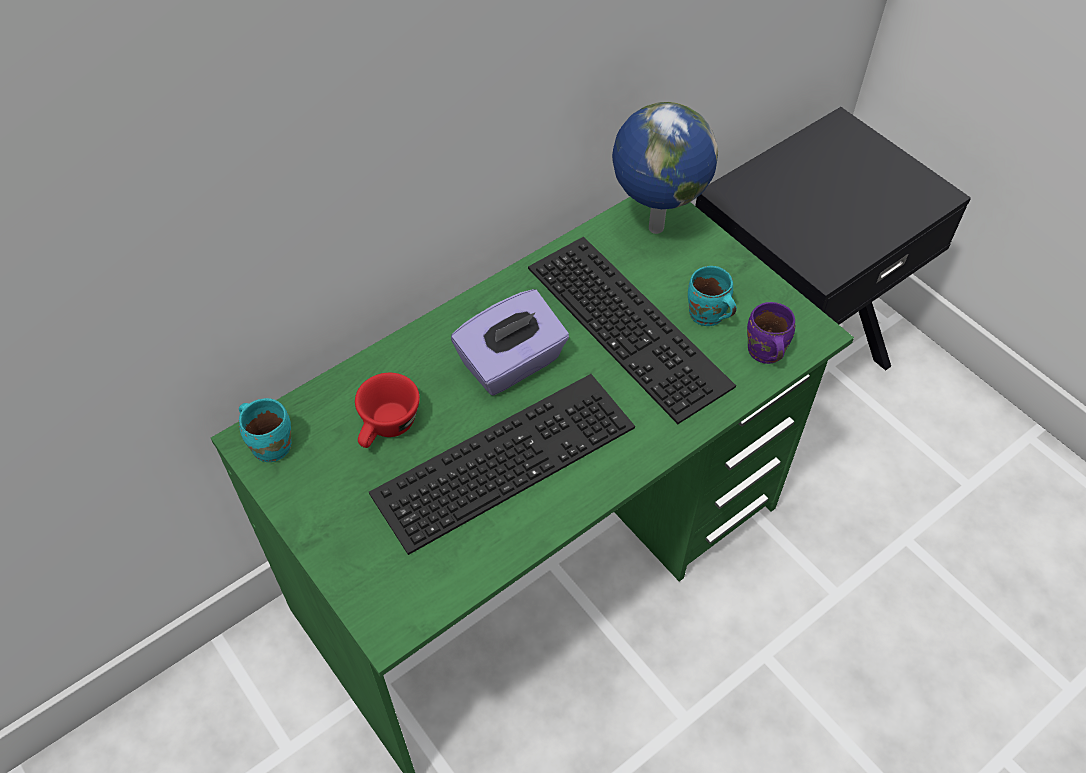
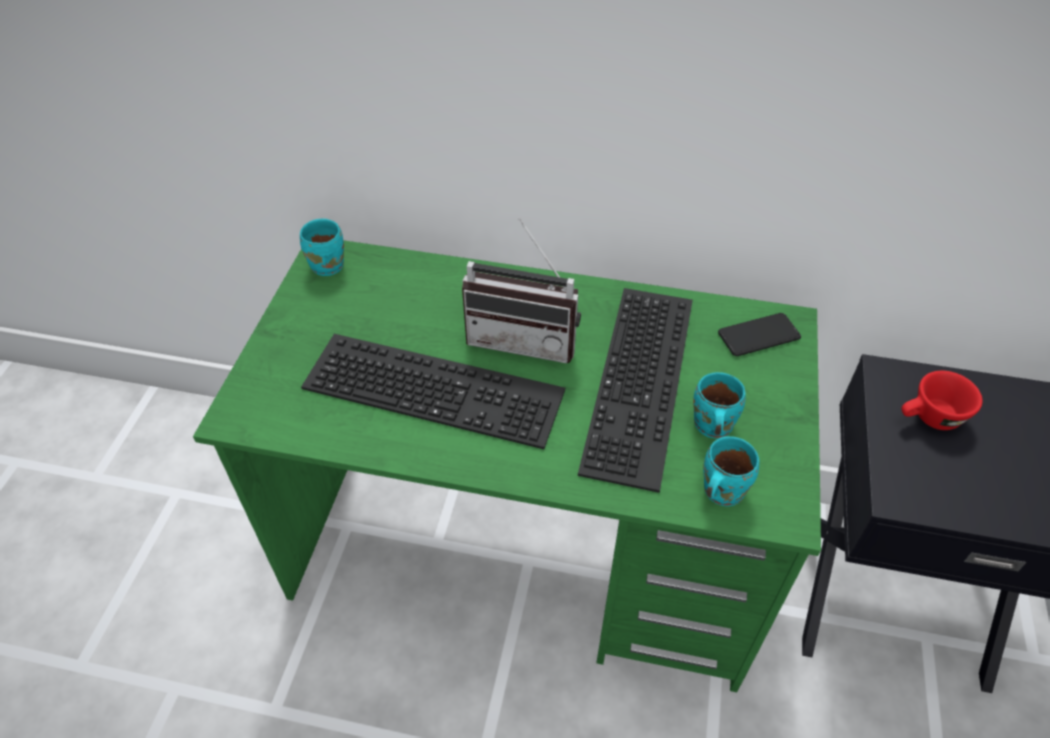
camera: 50 degrees right, 5 degrees down
(387, 428) = (398, 309): red cup -> red cup (929, 418)
(512, 364) = (525, 338): purple tissue box -> radio
(654, 228) = (758, 335): globe -> phone
(764, 353) = (719, 490): purple mug -> turquoise mug

